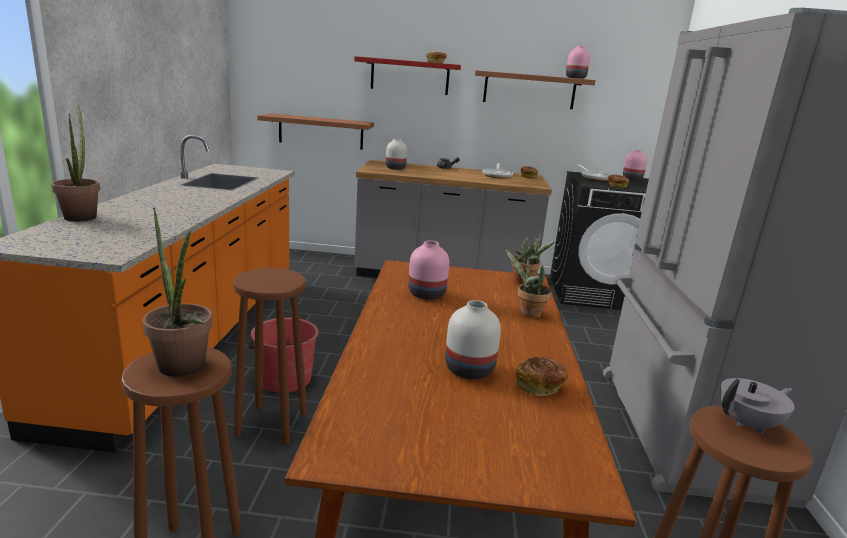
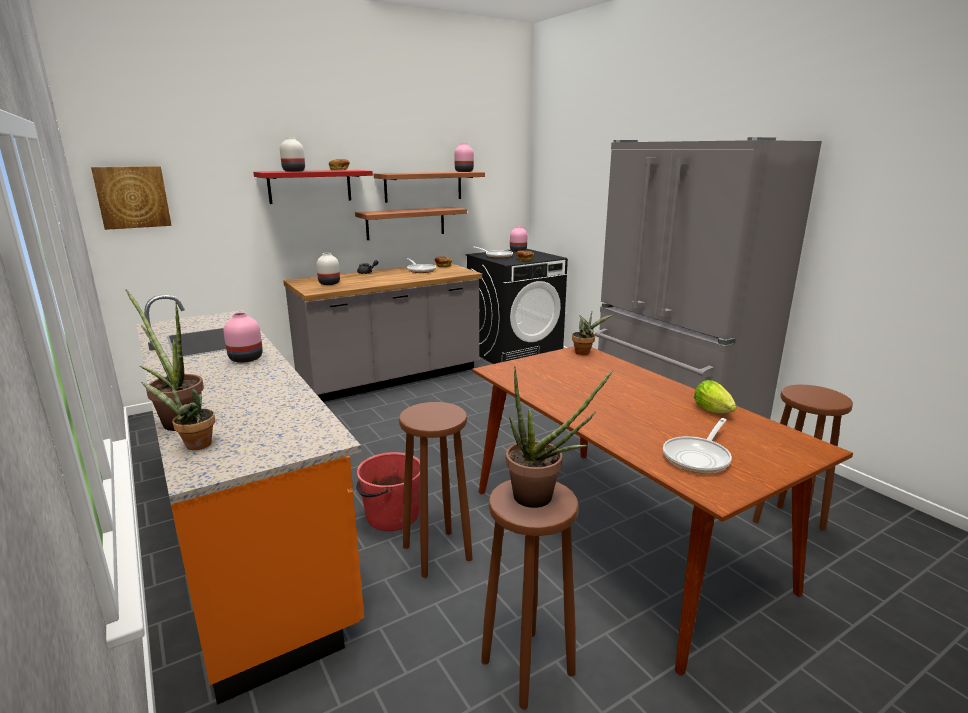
camera: 35 degrees left, 0 degrees up
(266, 69) = (132, 197): none -> picture
(321, 131) = (218, 260): shelf -> shelf (406, 223)
(405, 415) = (698, 457): none -> frying pan
(425, 294) = (552, 383): pink vase -> pink vase (245, 359)
(470, 370) = (672, 419): white vase -> white vase (294, 171)
(527, 313) = (626, 373): potted plant -> potted plant (194, 445)
(539, 386) = (714, 412): bread -> lettuce
(748, 424) = (808, 391): grey teapot -> none

